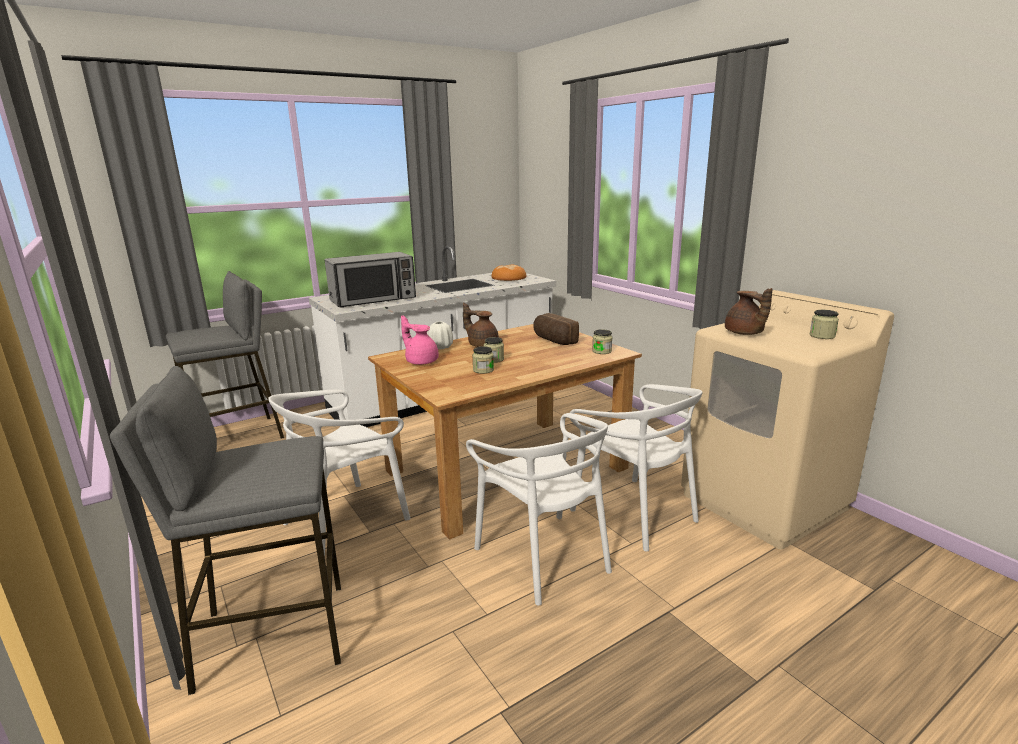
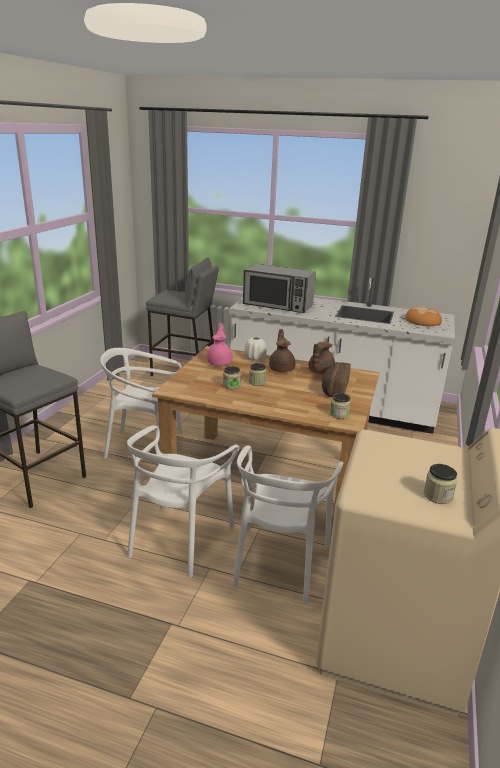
camera: 50 degrees right, 5 degrees up
(744, 333) = (379, 452): brown teapot -> brown teapot (320, 372)

